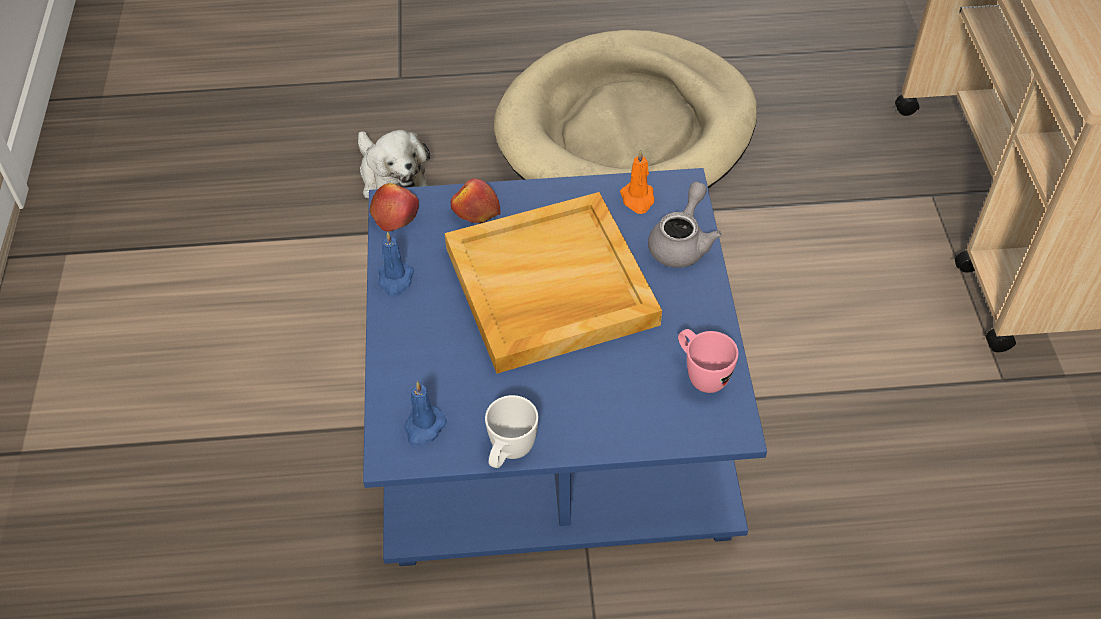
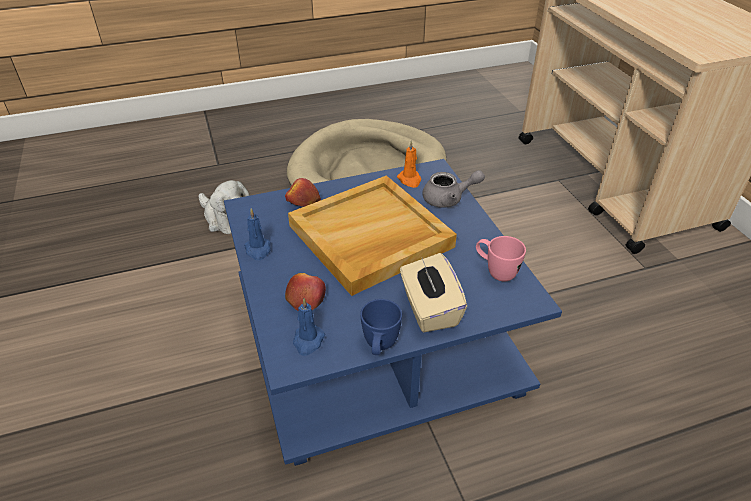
camera: 15 degrees left, 10 degrees down
(395, 213) = (246, 211): apple -> apple (305, 298)
(509, 454) = (379, 347): white mug -> blue mug
(590, 413) = (429, 309): none -> beige tissue box
(682, 243) = (448, 199): grey teapot -> grey teapot turned 75 degrees clockwise

